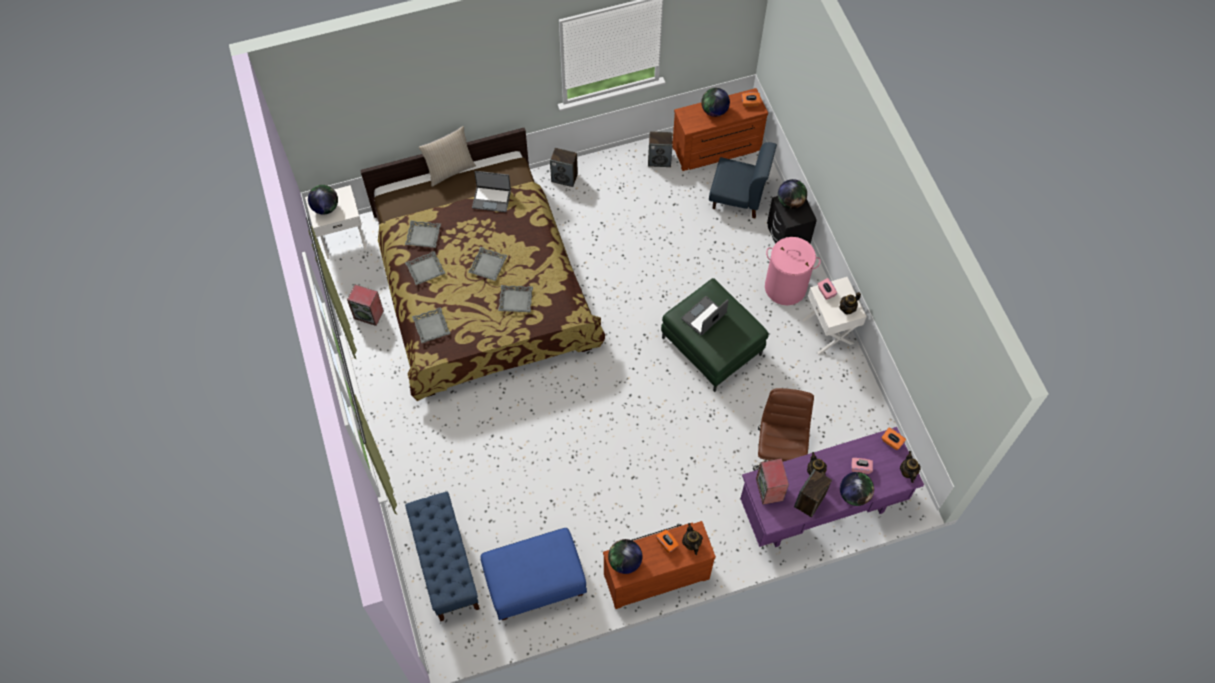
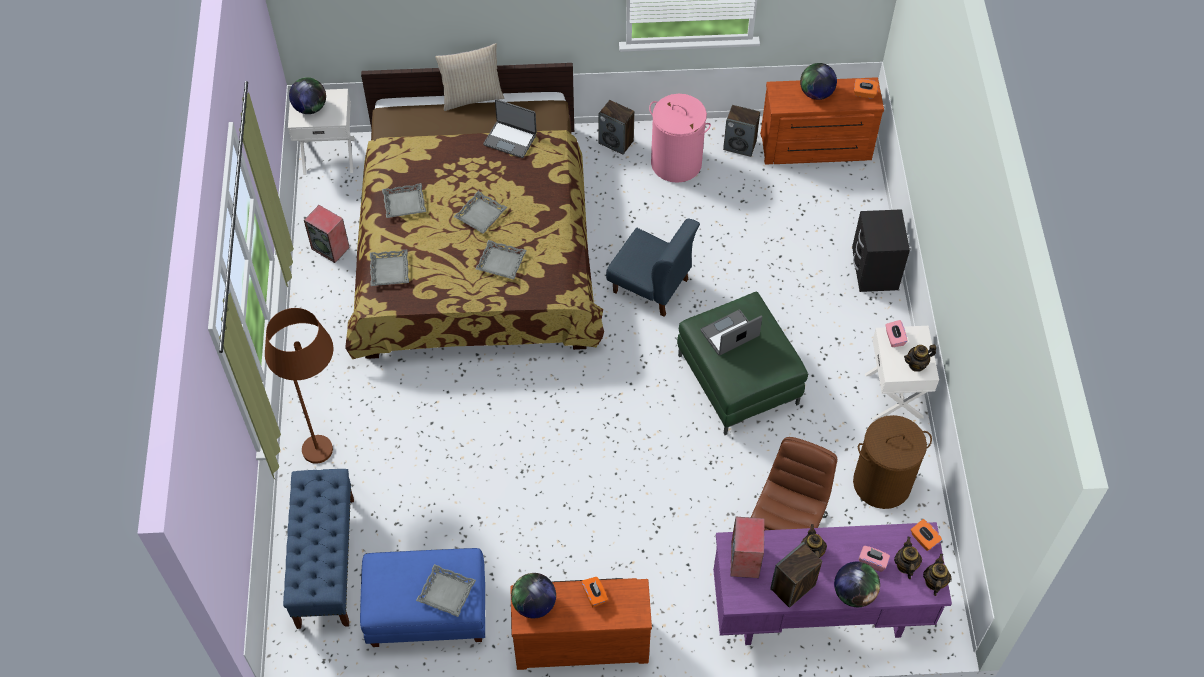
camera: 15 degrees right, 5 degrees down
(413, 466) = (325, 435): none -> brown floor lamp
(423, 236) = (414, 165): grey tray -> grey tray (446, 593)
(691, 543) = (625, 603): teapot -> teapot (905, 565)
(738, 198) = (825, 210): blue chair -> blue chair (651, 286)
(785, 287) = (854, 330): pink laundry basket -> pink laundry basket (676, 163)
(790, 202) = (882, 221): globe -> none
(838, 400) = (882, 483): none -> brown laundry basket

